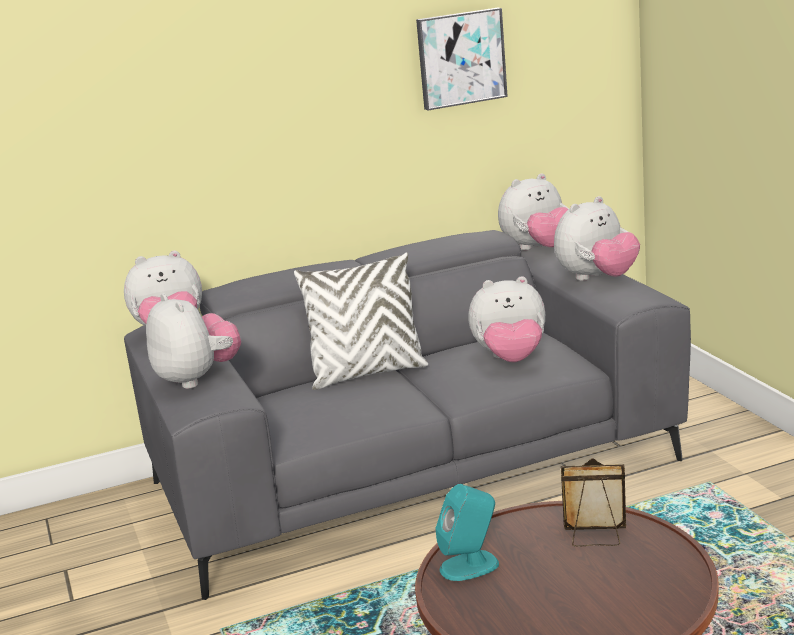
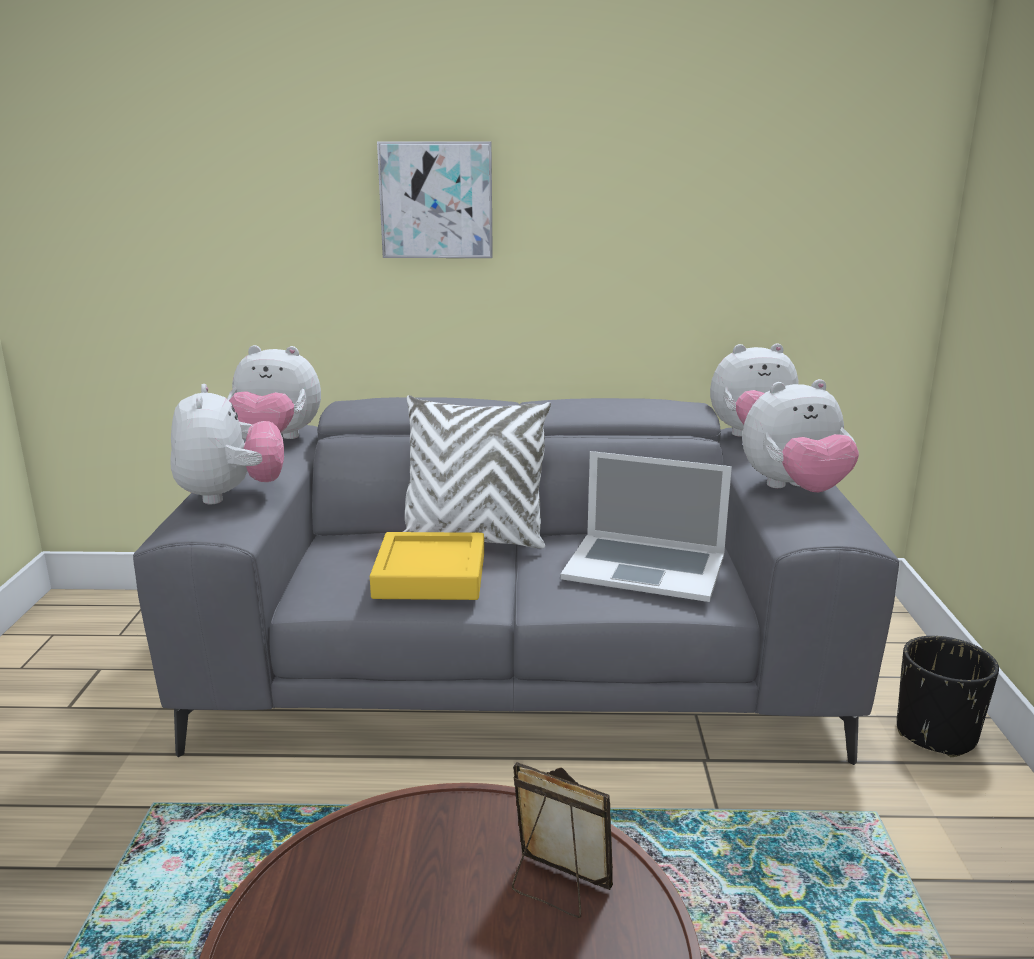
camera: 20 degrees right, 0 degrees up
(366, 403) = (430, 576): none -> yellow tray
(460, 58) = (700, 179): picture -> picture (436, 200)
(470, 566) = (346, 867): turquoise speaker -> none
(511, 359) = (644, 567): plush toy -> laptop
(721, 429) = (936, 734): none -> black planter

